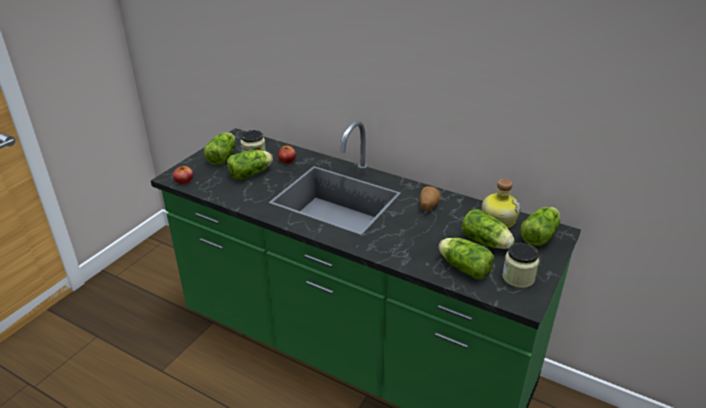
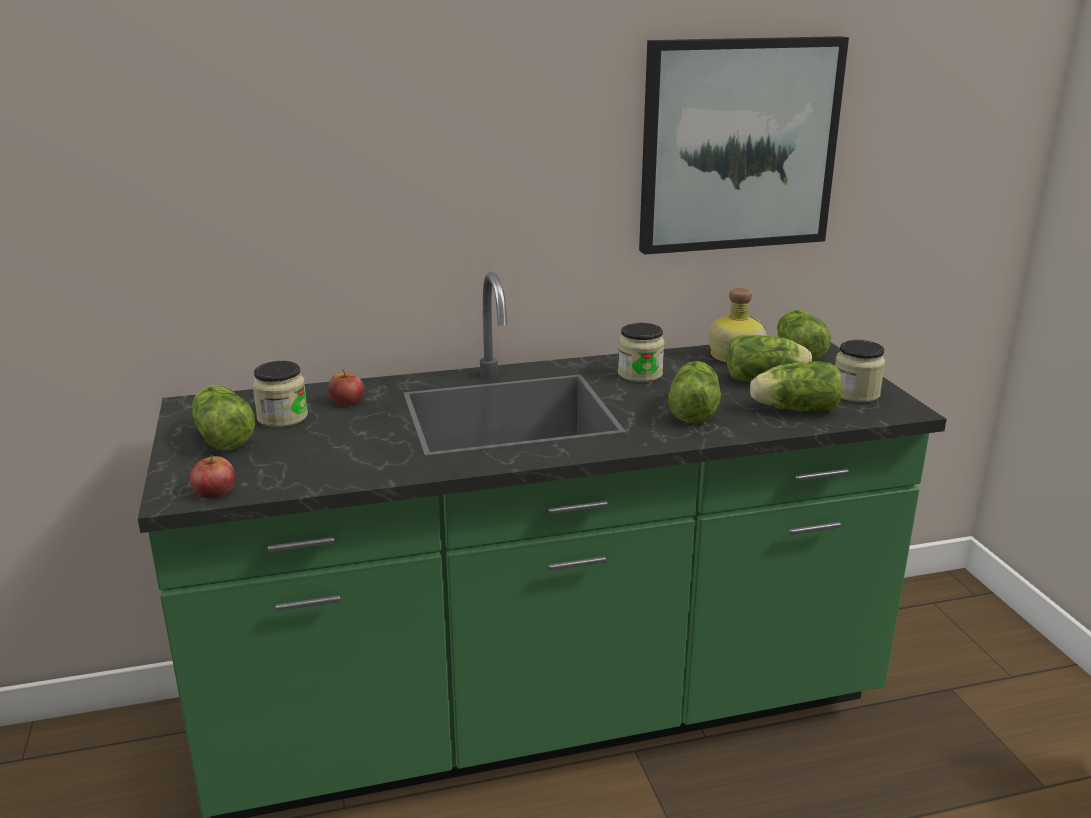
camera: 45 degrees left, 10 degrees down
(252, 173) = (322, 436): lettuce -> lettuce (694, 410)
(428, 206) = (640, 374): potato -> jar
(537, 88) = (738, 145): none -> picture

